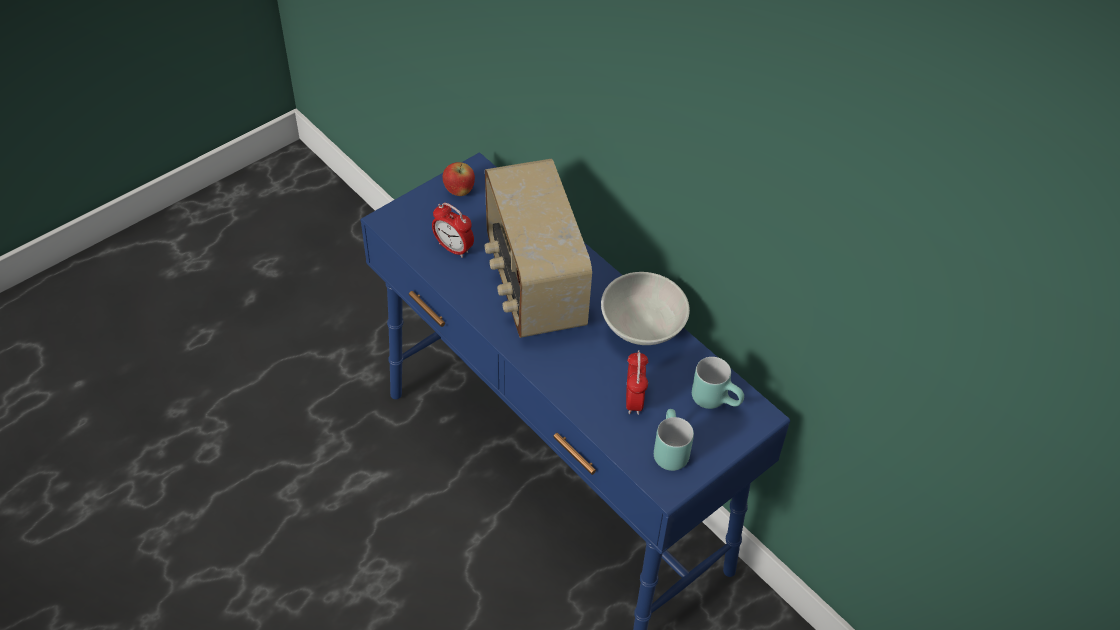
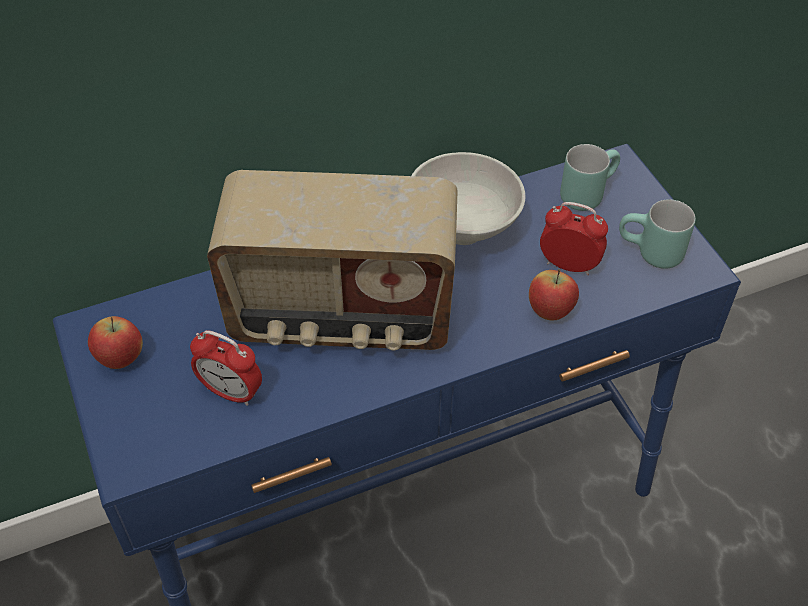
camera: 70 degrees left, 0 degrees up
(453, 248) = (231, 392): alarm clock -> alarm clock turned 60 degrees clockwise
(584, 397) = (550, 312): none -> apple

